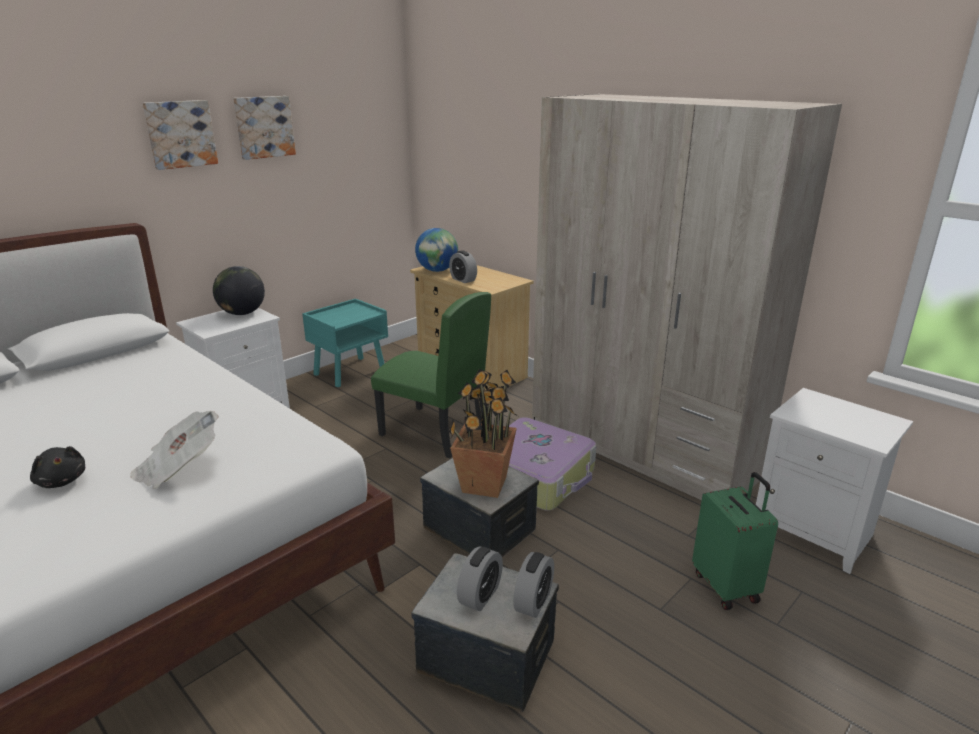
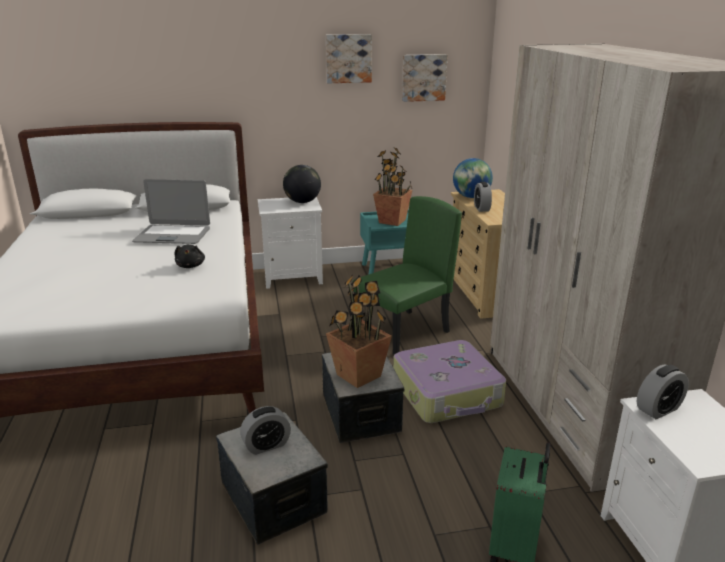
camera: 35 degrees right, 0 degrees up
(62, 481) = (82, 275): black plush toy -> black plush toy (190, 266)
(132, 391) = (173, 235): none -> laptop
(179, 469) = (137, 287): newspaper -> none
(180, 134) = (280, 60): picture -> picture (423, 77)
(348, 315) = (392, 221): none -> potted plant
(432, 432) = (403, 332): green chair -> green chair turned 105 degrees counterclockwise
(533, 602) = (295, 466): alarm clock -> alarm clock (658, 409)

